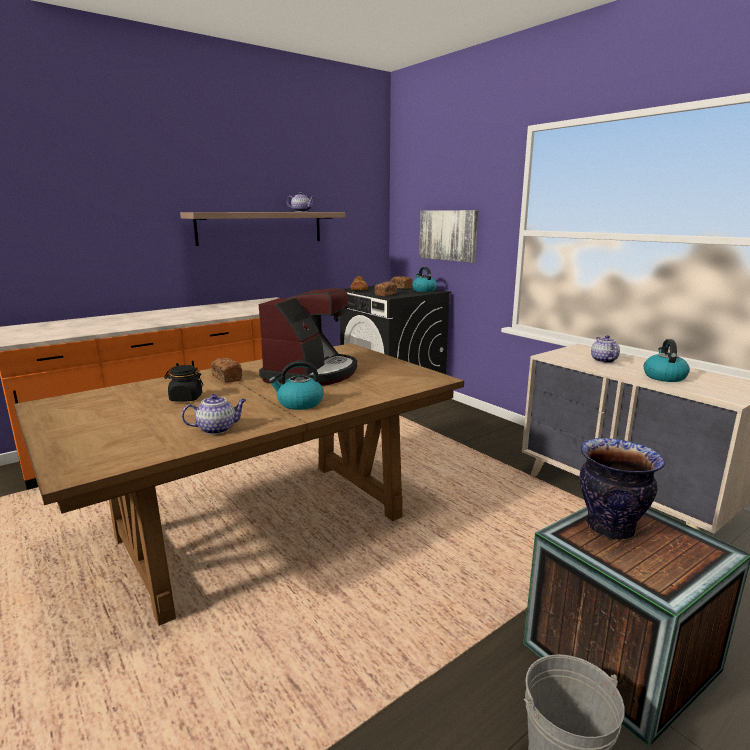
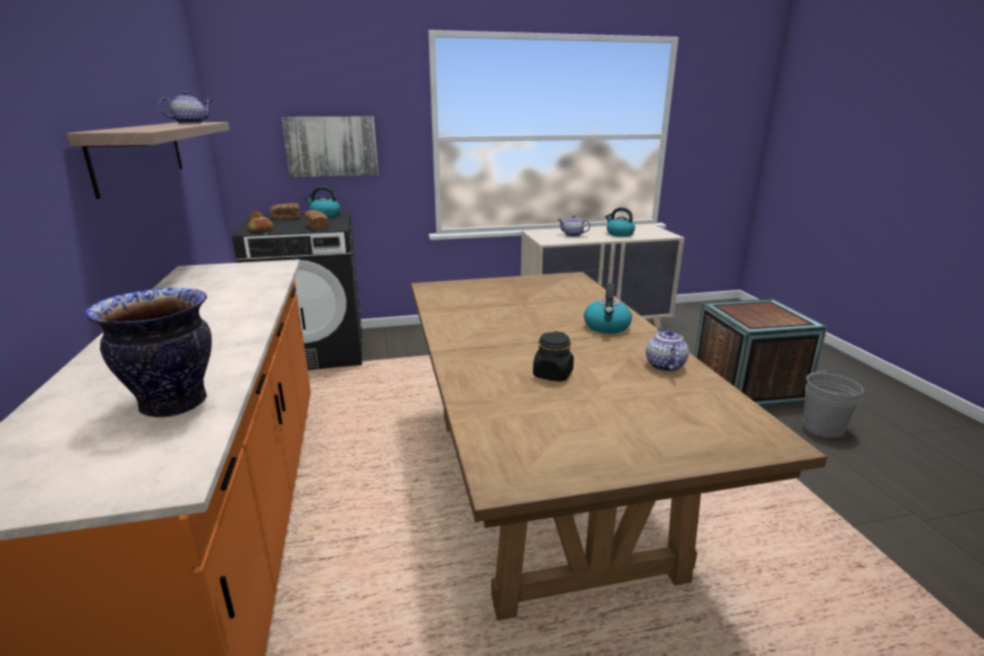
camera: 65 degrees left, 5 degrees up
(226, 377) = (487, 348): bread -> none
(311, 373) = (513, 311): coffee machine -> none
(611, 528) = (746, 315): vase -> vase (175, 404)

